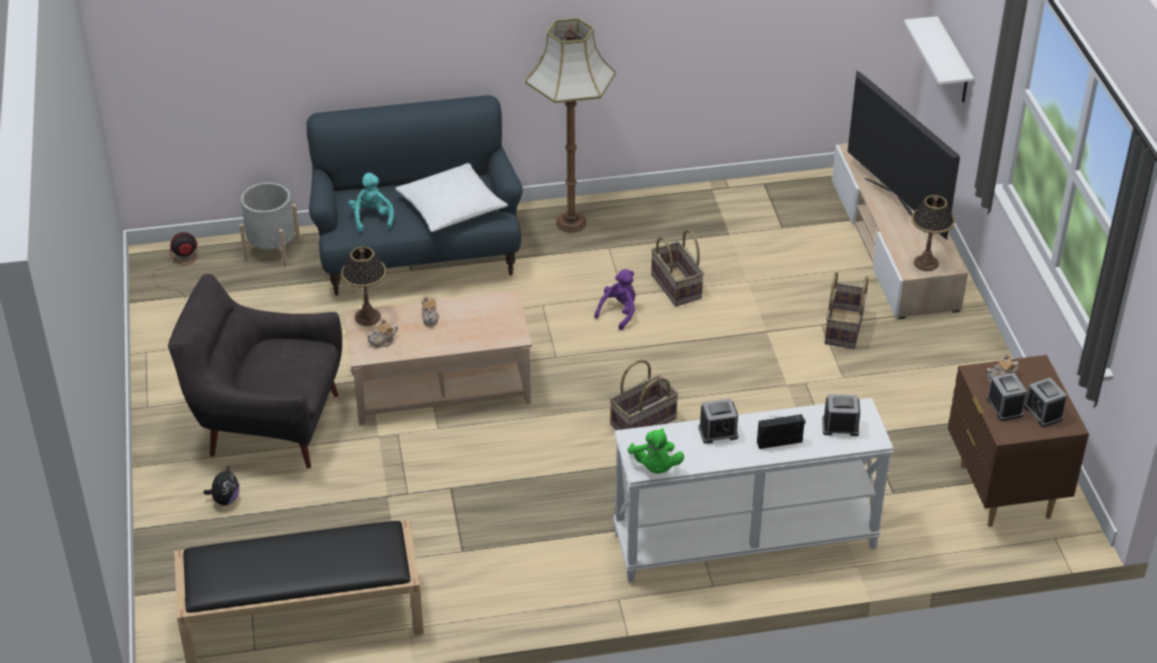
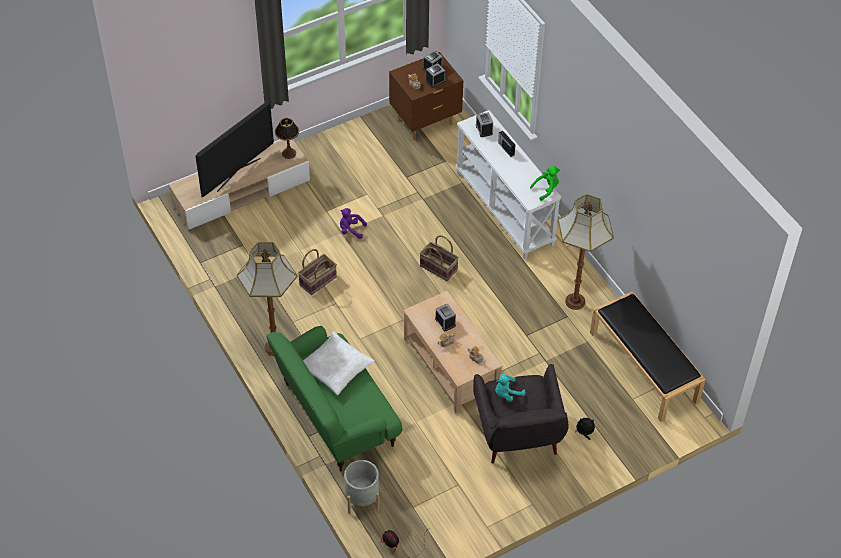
camera: 110 degrees left, 10 degrees up
(367, 317) = (458, 372): table lamp -> none
(372, 218) = (363, 405): turquoise plush toy -> turquoise plush toy (507, 394)
(418, 254) = (336, 417): blue sofa -> green sofa
(488, 572) = (576, 301): none -> floor lamp
(619, 312) = (352, 301): purple plush toy -> purple plush toy (351, 230)
(718, 432) = (510, 172): alarm clock -> alarm clock (445, 322)
(844, 329) = (326, 200): basket -> none
(953, 62) = (182, 110): white shelf -> none

